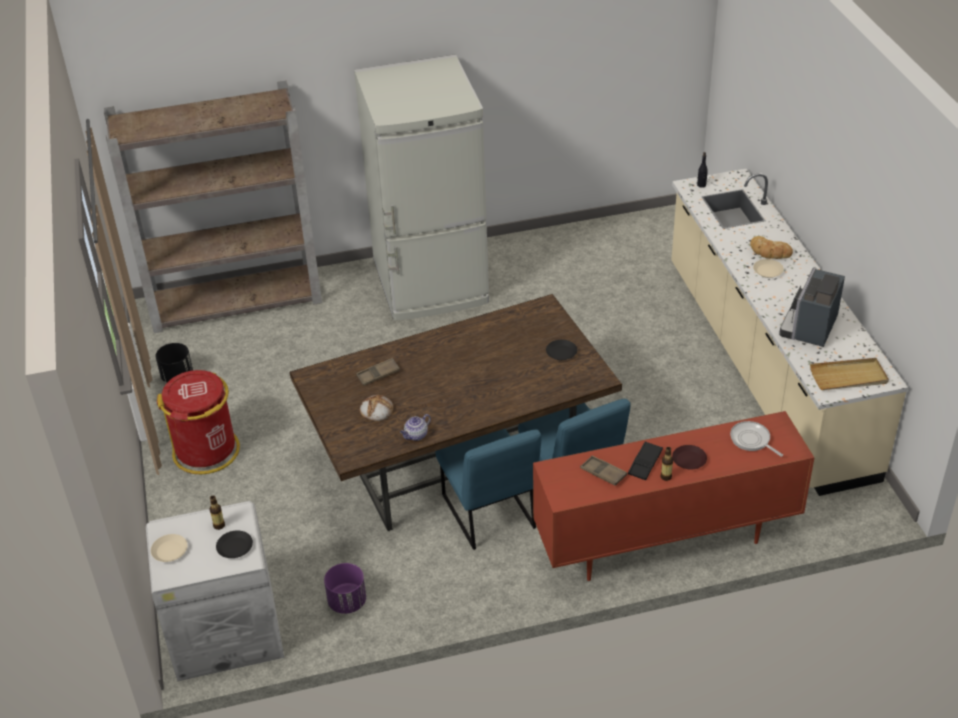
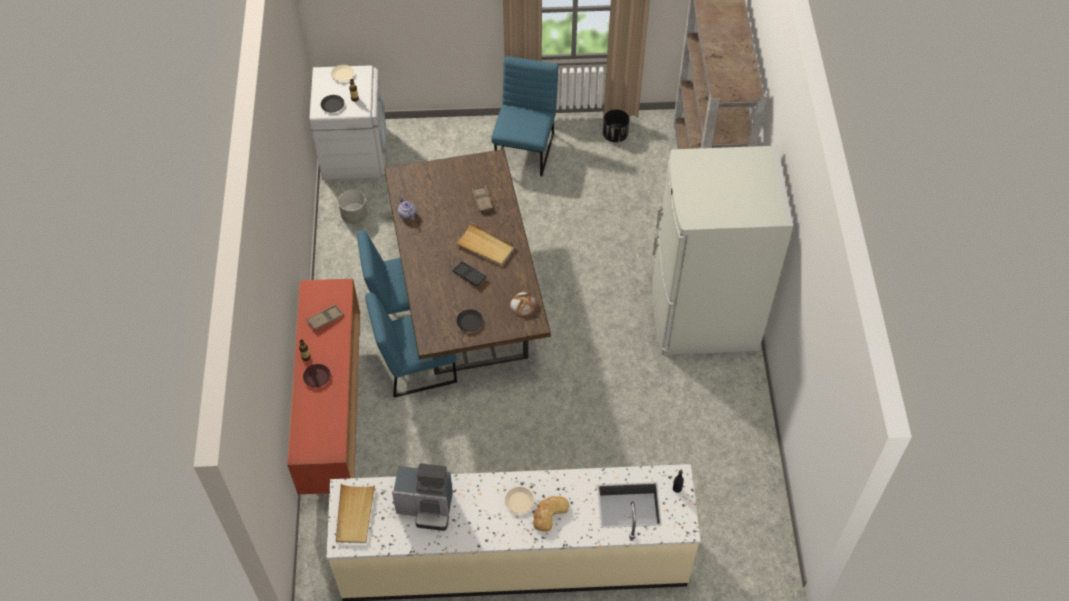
camera: 100 degrees right, 15 degrees up
(206, 451) = (525, 149): red trash can -> blue chair
(347, 601) = (354, 216): purple planter -> grey planter
(376, 410) = (442, 194): bread -> bread (523, 305)
(449, 359) = (485, 246): none -> beige tray
(645, 463) = (325, 347): black tray -> black tray (469, 275)
(752, 440) = (321, 426): frying pan -> none
(809, 328) = (427, 507): coffee machine -> coffee machine turned 150 degrees clockwise

